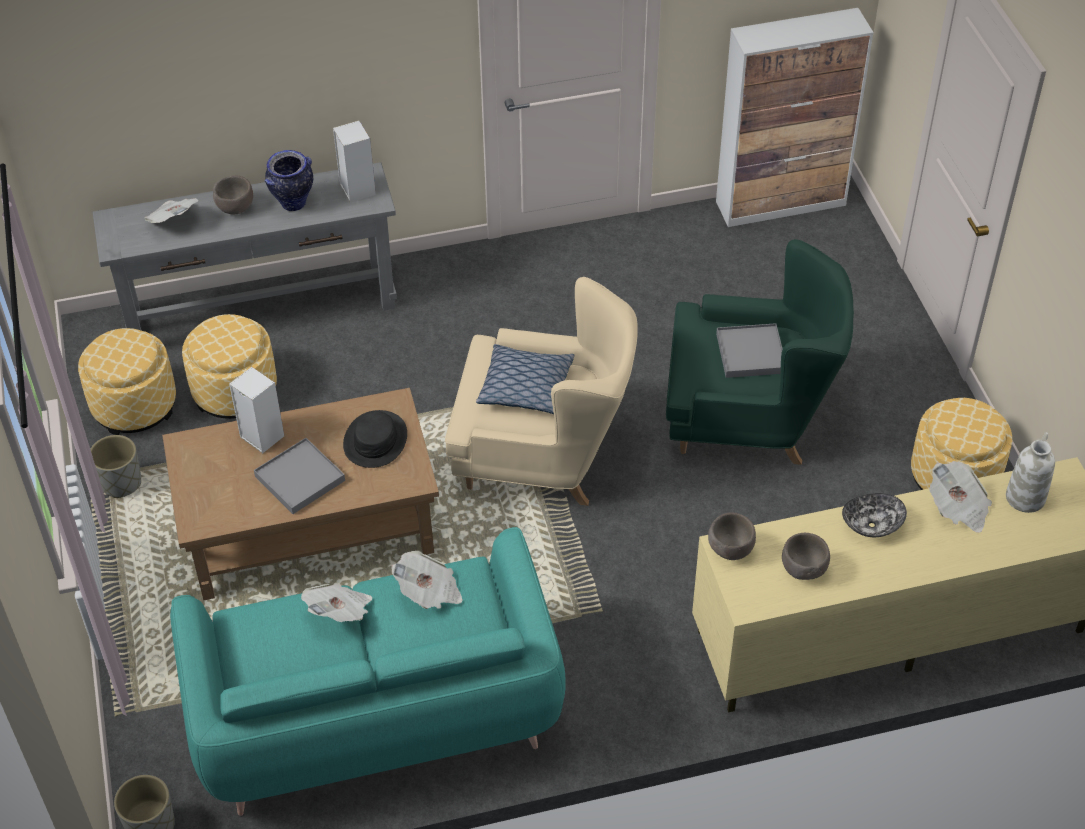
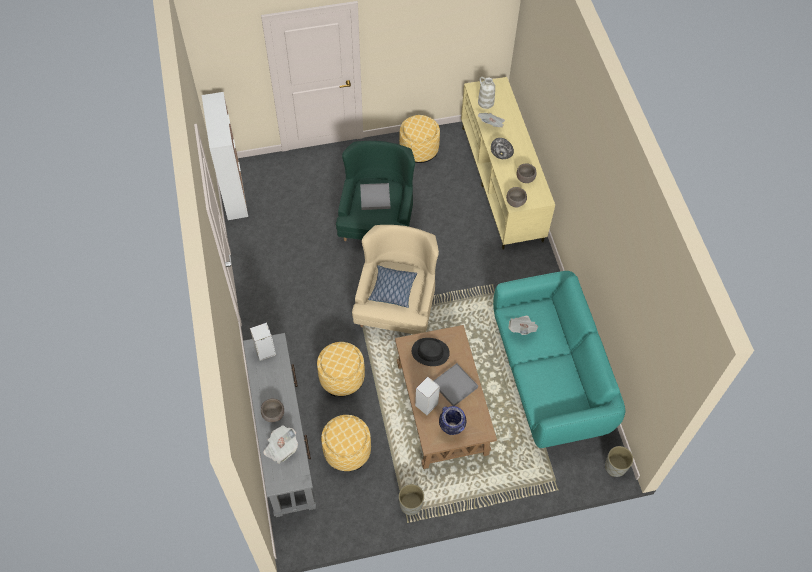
camera: 90 degrees left, 10 degrees up
(134, 405) = (354, 504): ottoman -> ottoman (342, 377)
(293, 204) = (274, 384): vase -> vase (451, 429)
(340, 612) = (533, 366): newspaper -> none

